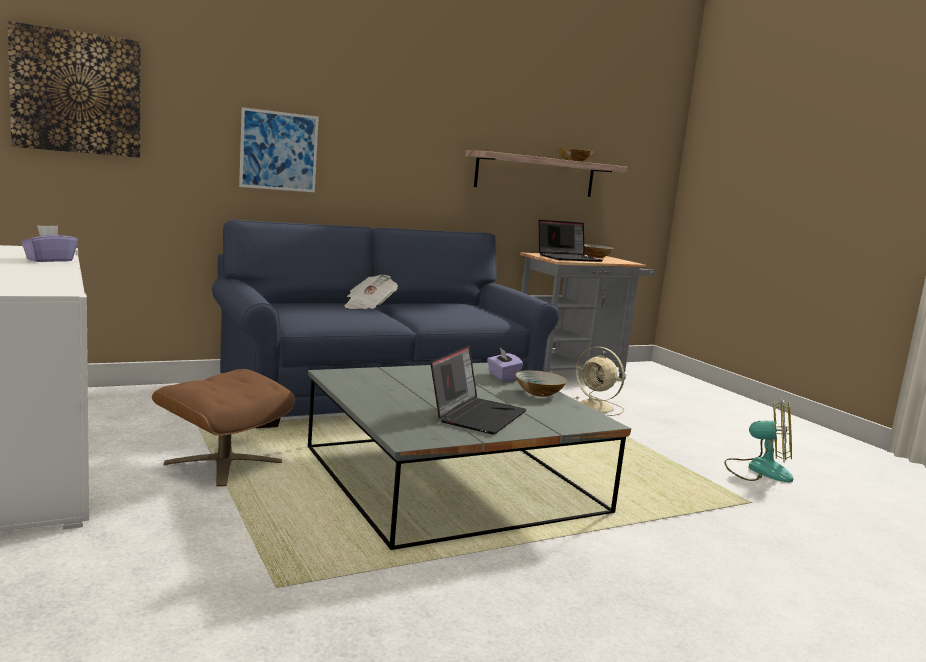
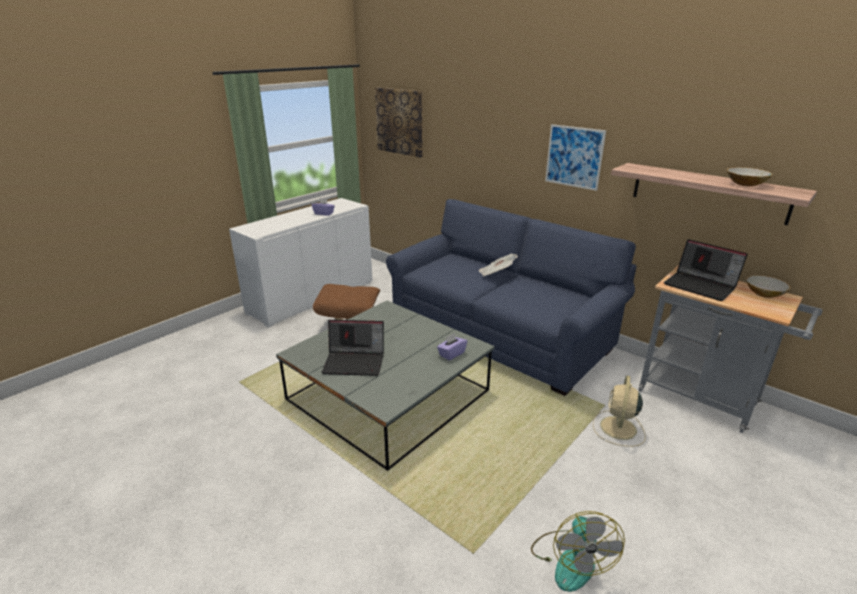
camera: 70 degrees right, 15 degrees up
(279, 151) = (487, 156): picture -> picture (574, 157)
(539, 393) = (429, 373): bowl -> none

